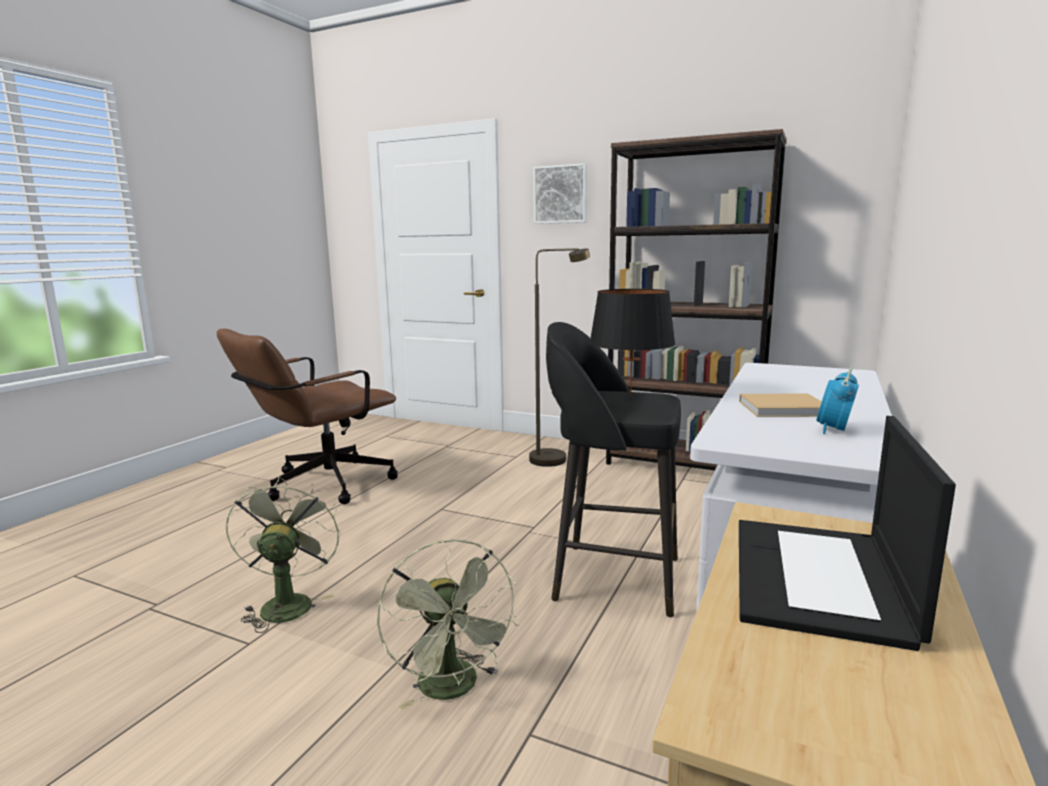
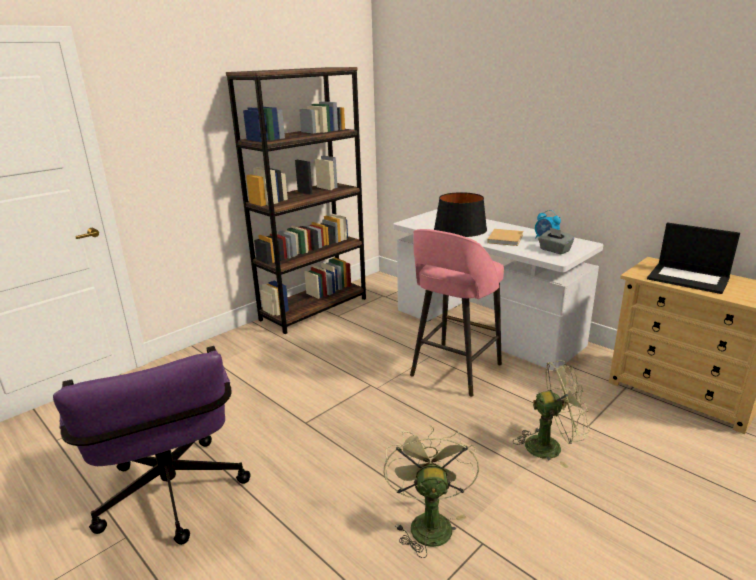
camera: 70 degrees left, 10 degrees up
(287, 603) = (428, 522): green fan -> green fan turned 75 degrees clockwise
(320, 486) = (173, 501): brown office chair -> purple office chair
(555, 457) = (248, 351): brown floor lamp -> none
(561, 194) = (167, 113): picture -> none
(612, 578) = (454, 371): black stool -> pink stool
(775, 438) = (554, 250): none -> grey tissue box

